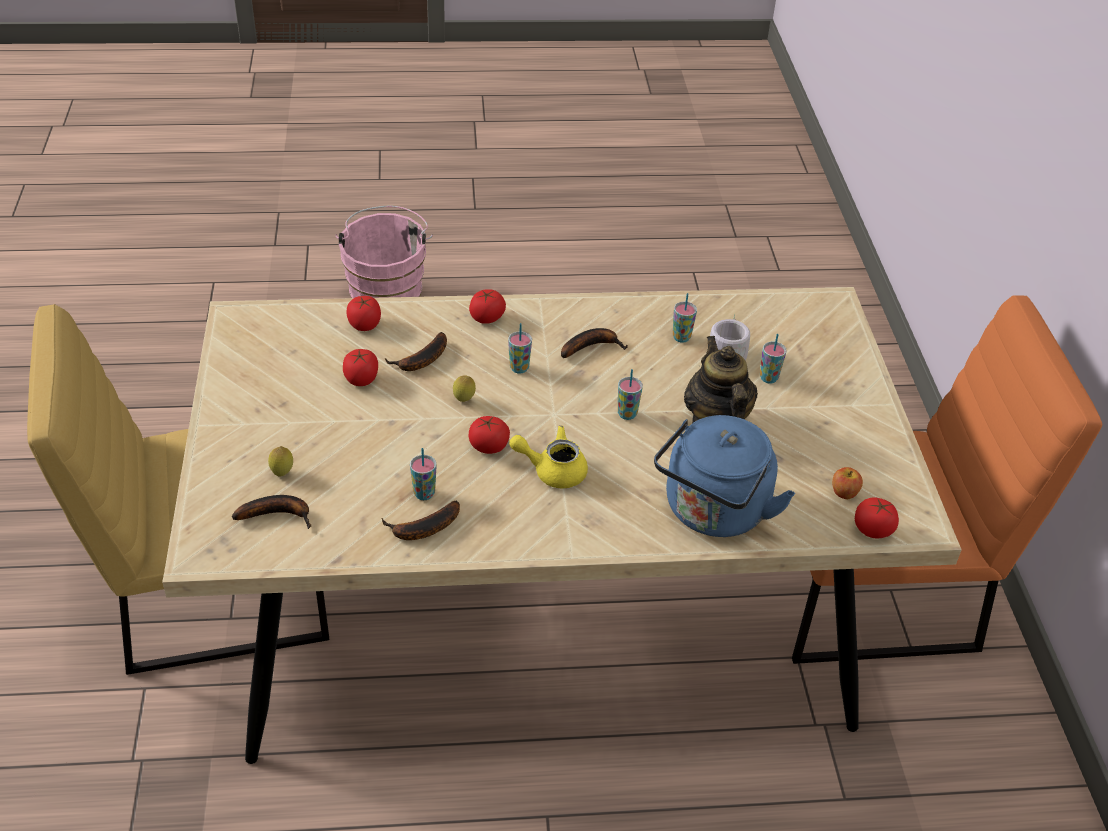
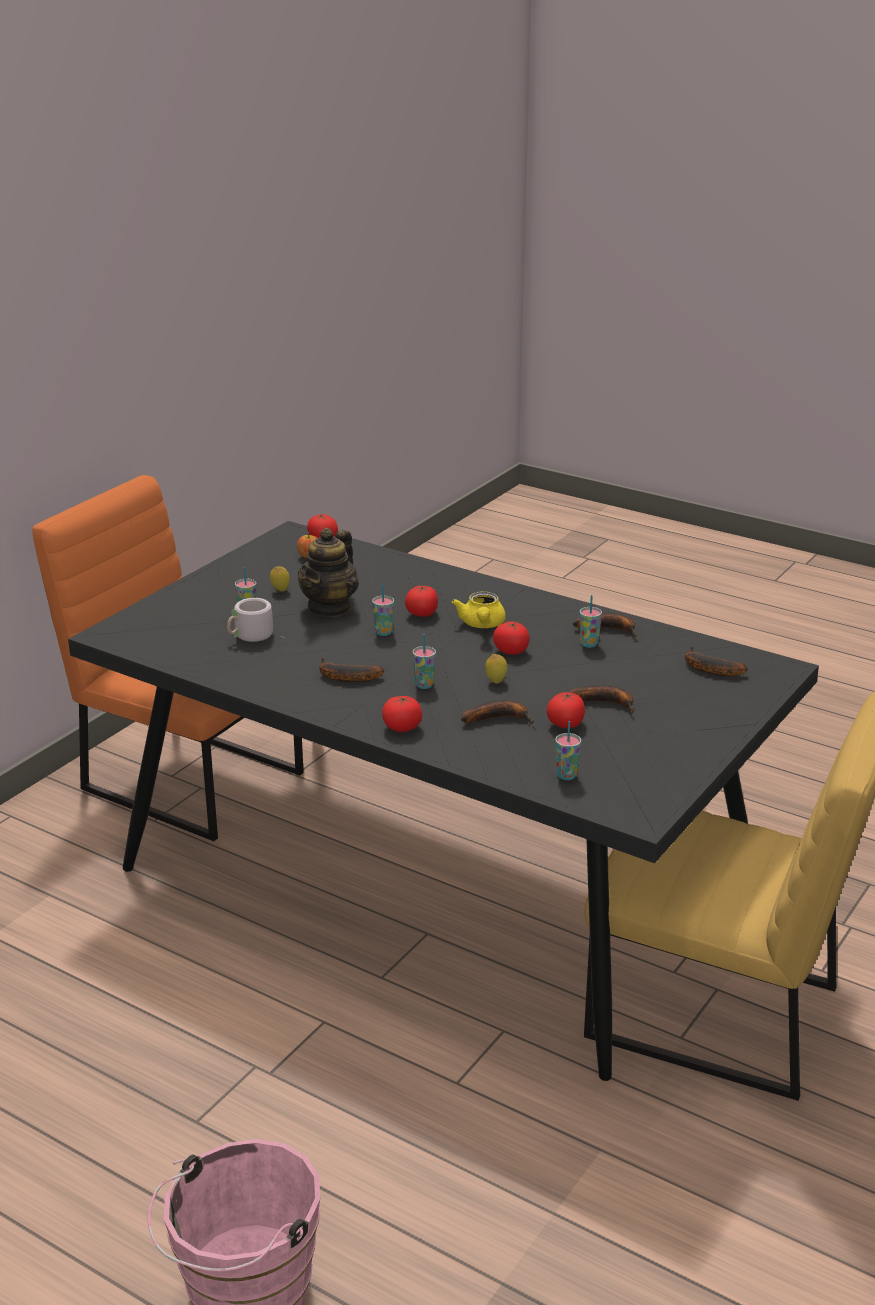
camera: 140 degrees left, 15 degrees down
(282, 473) = (687, 689): lemon -> lemon (280, 590)
(345, 419) = (606, 703): none -> banana
(364, 325) = (519, 763): tomato -> tomato (422, 613)
(541, 607) = (440, 878): beige dining table -> black dining table
(552, 470) = (481, 625): yellow teapot -> yellow teapot turned 45 degrees clockwise
(681, 337) = (265, 657): cup -> cup (566, 775)
(713, 513) = (406, 575): blue kettle -> none

